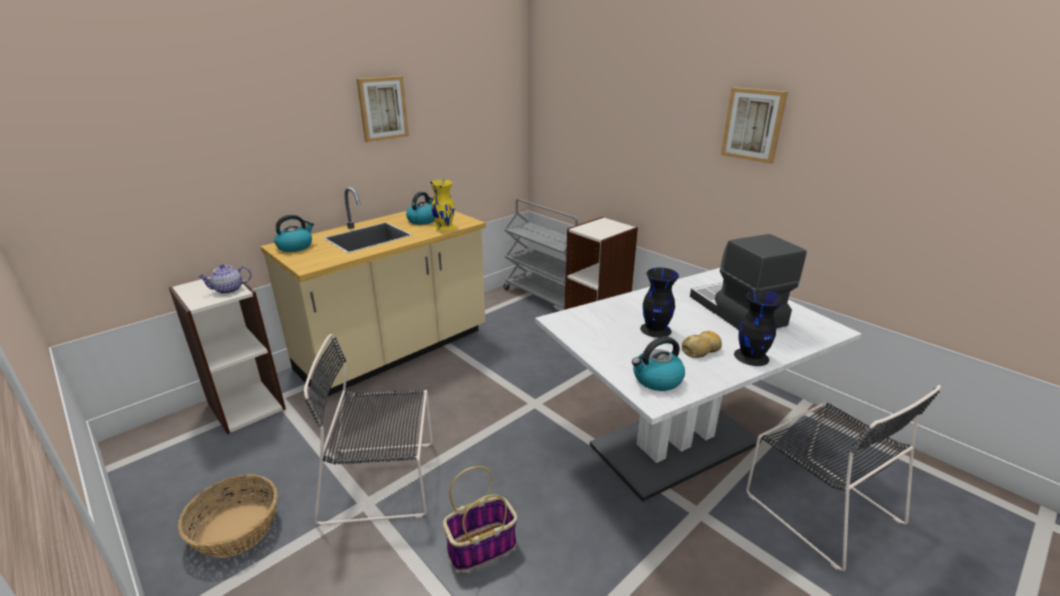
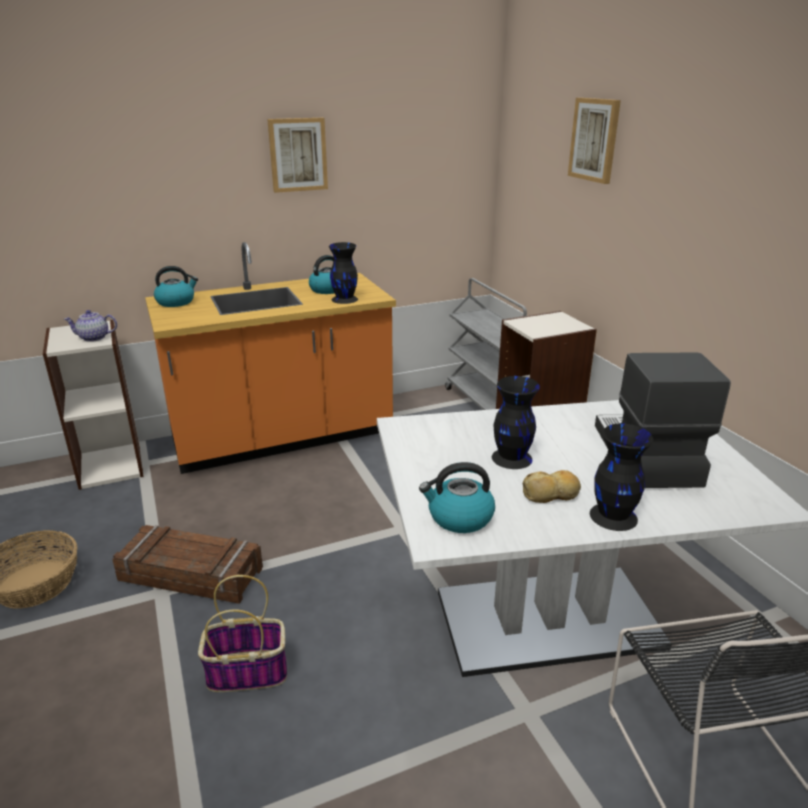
camera: 20 degrees right, 0 degrees up
(384, 481) = (191, 574): black chair -> crate
(395, 352) = (283, 438): beige counter -> orange counter
(444, 226) = (345, 299): yellow vase -> black vase
(753, 124) = (741, 198): picture -> picture (594, 140)

